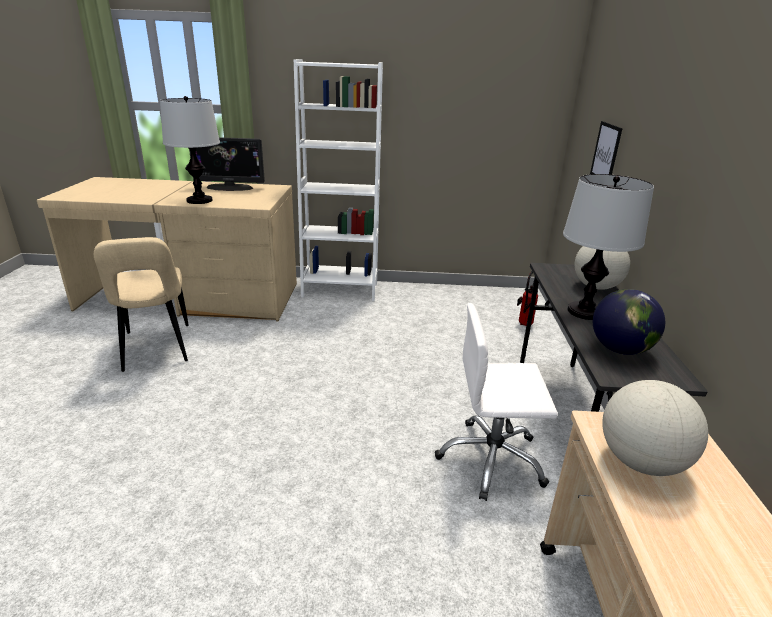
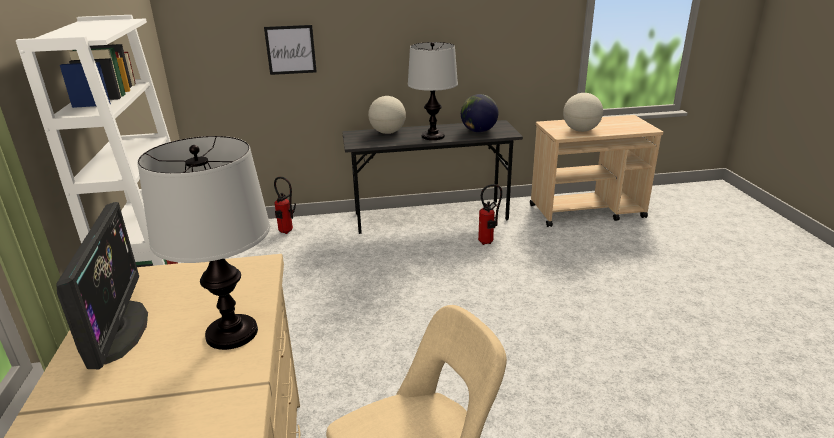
camera: 100 degrees left, 0 degrees up
(491, 460) = (488, 242): white office chair -> fire extinguisher

